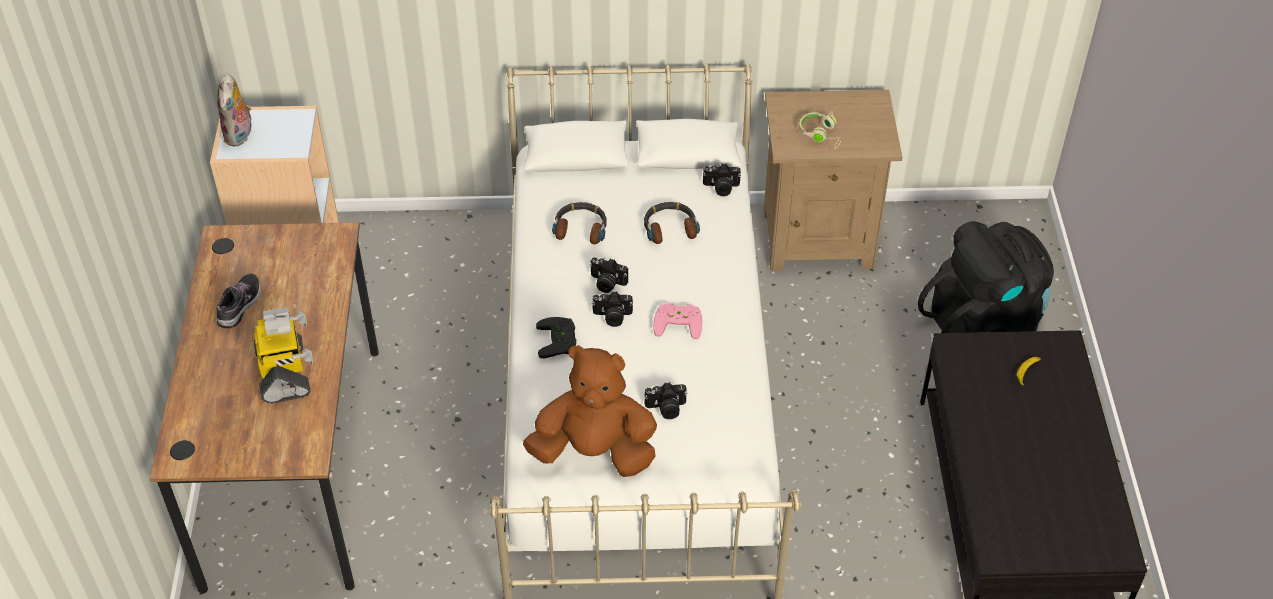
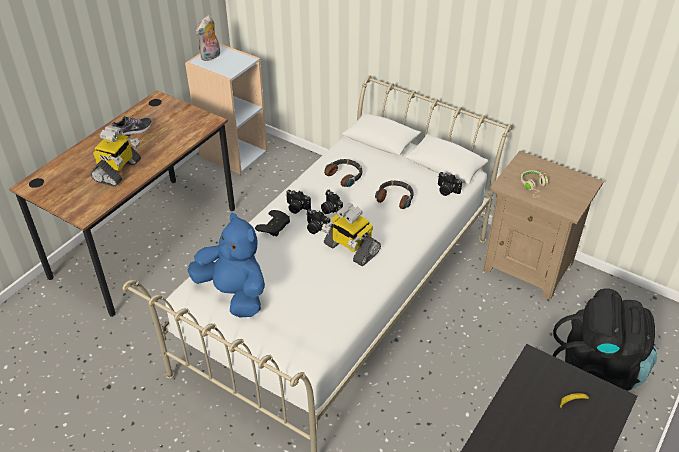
camera: 35 degrees right, 5 degrees down
(594, 452) = (234, 293): brown plush toy -> blue plush toy
(666, 409) = (296, 291): camera -> camera (296, 208)
(678, 321) = (350, 249): pink game controller -> toy robot

